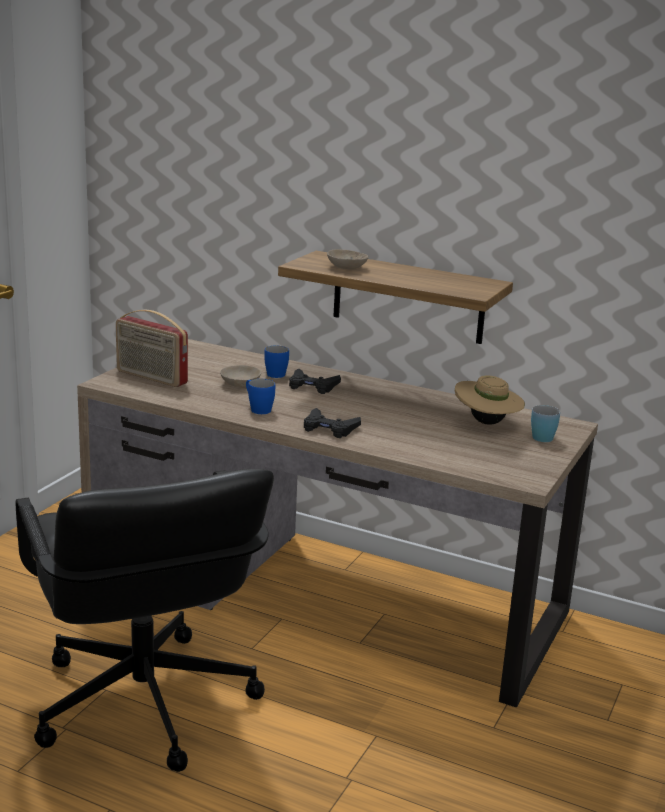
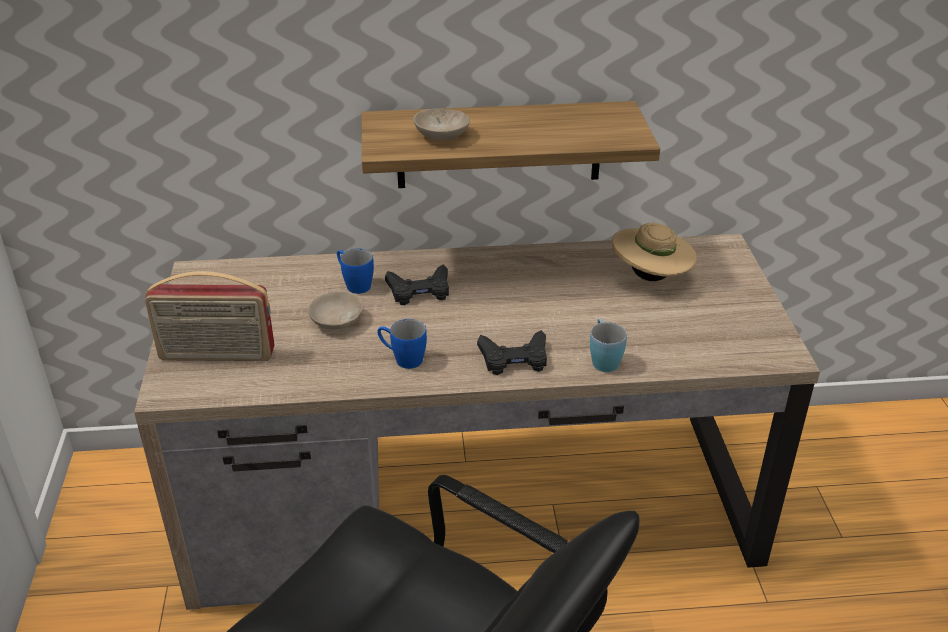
camera: 30 degrees left, 15 degrees up
(543, 436) = (719, 275): blue mug -> blue mug (603, 359)

